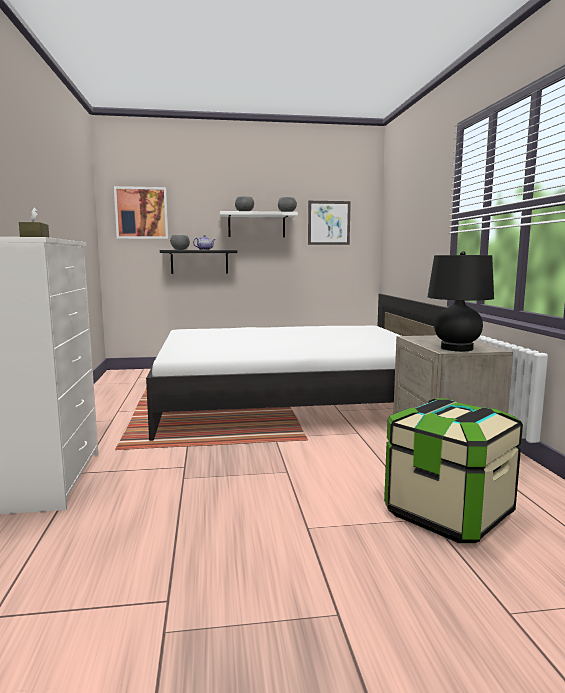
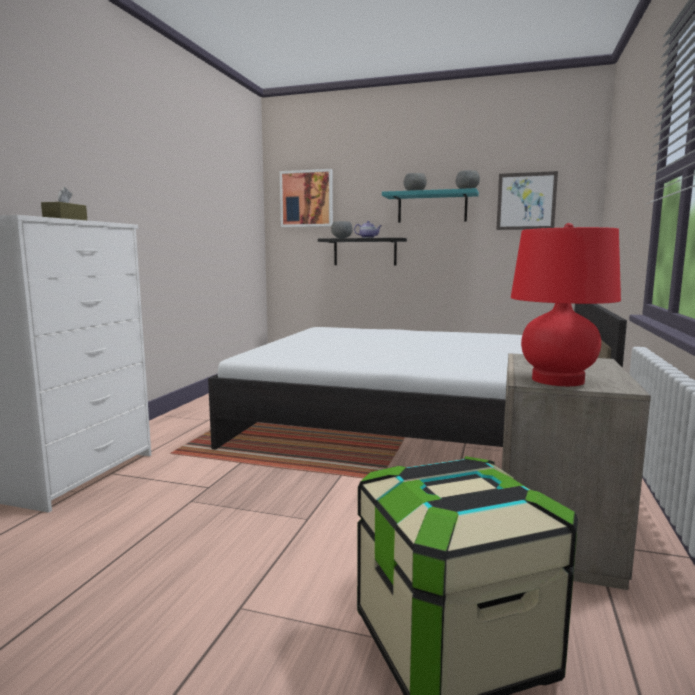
camera: 25 degrees right, 0 degrees up
(256, 225) = (432, 207): white shelf -> turquoise shelf
(456, 348) = (557, 380): black table lamp -> red table lamp

